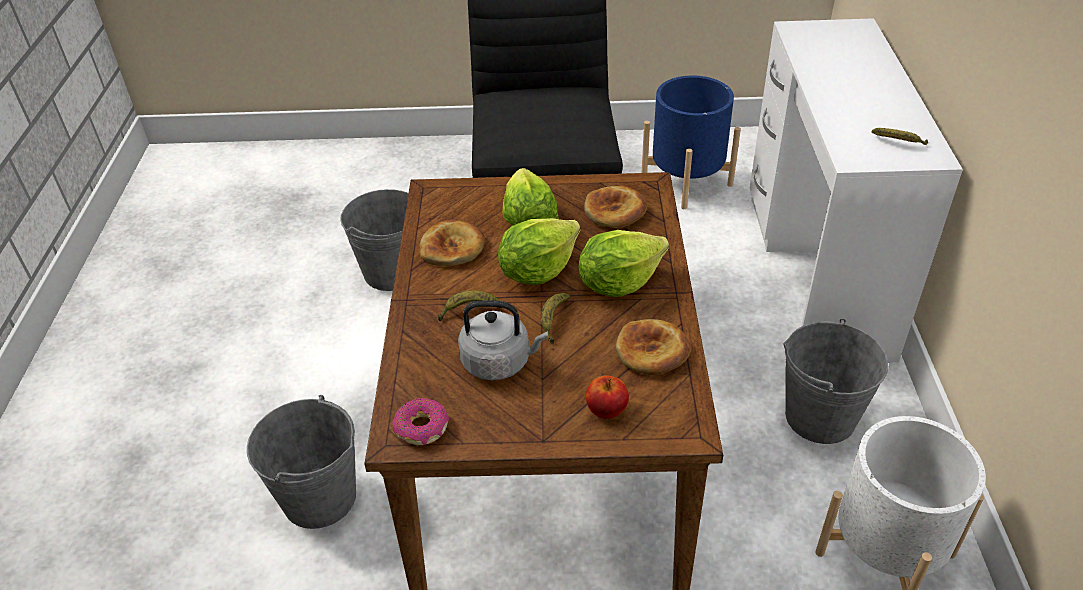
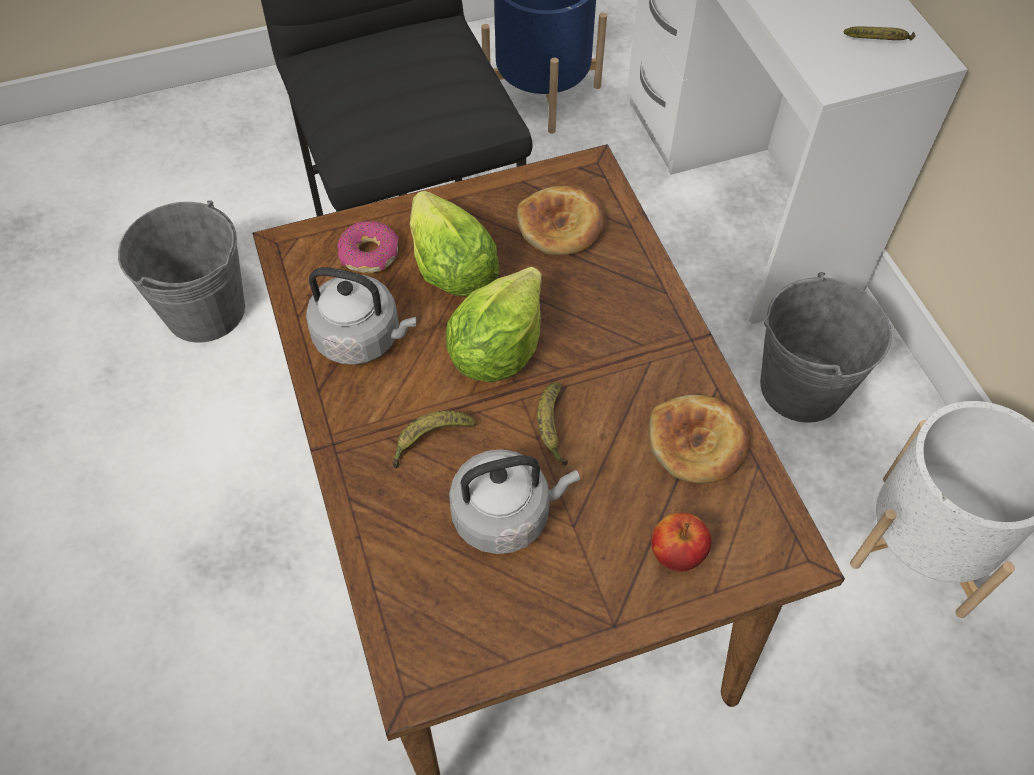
camera: 20 degrees left, 15 degrees up
(319, 497) = (235, 669): grey bucket -> none
(422, 428) = (444, 654): donut -> donut (370, 255)
(452, 247) = (362, 338): bread -> grey kettle
(618, 283) = (612, 343): lettuce -> none

